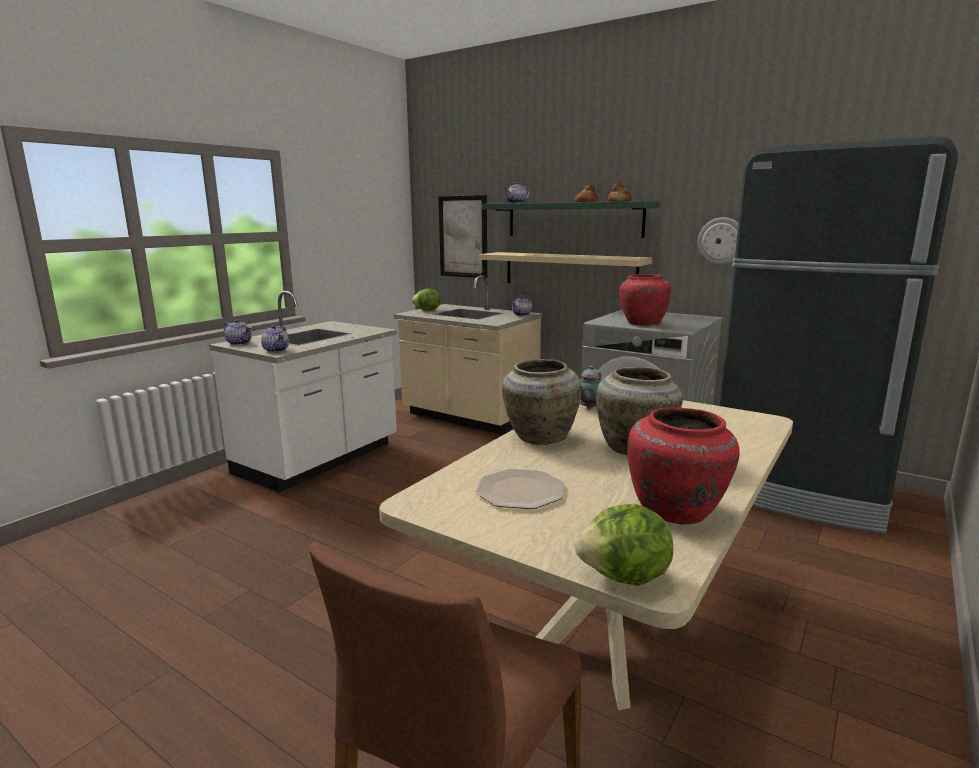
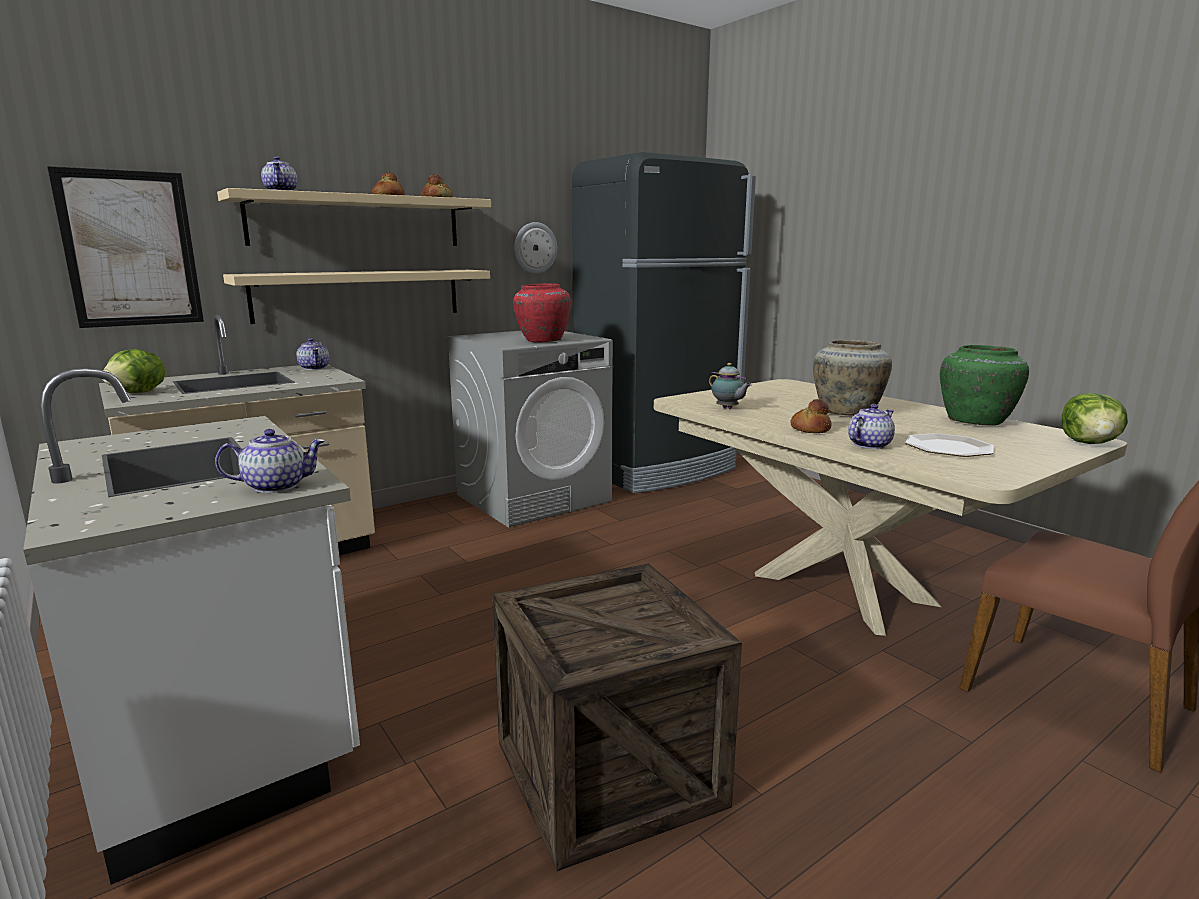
camera: 70 degrees left, 0 degrees up
(239, 343) = (103, 516): teapot -> teapot (869, 445)
(297, 554) = (608, 773): none -> crate
(539, 437) = (809, 429): beige vase -> bread
(573, 219) = (357, 221): green shelf -> beige shelf
(677, 512) = (977, 421): red vase -> green vase

